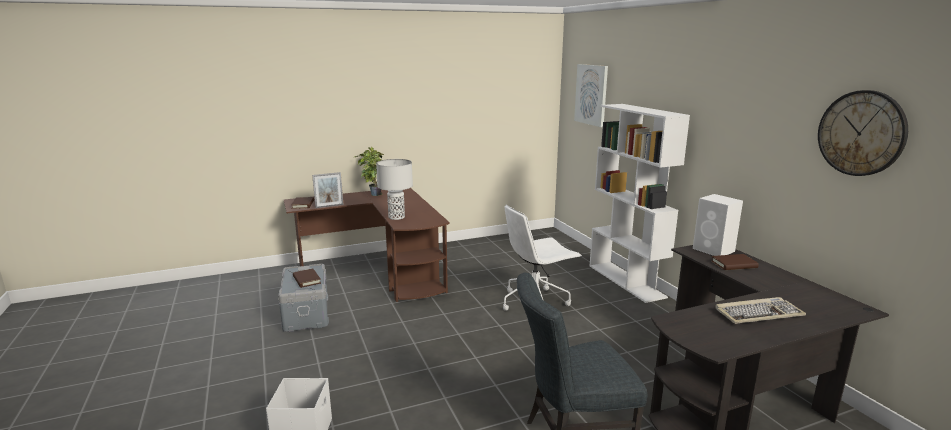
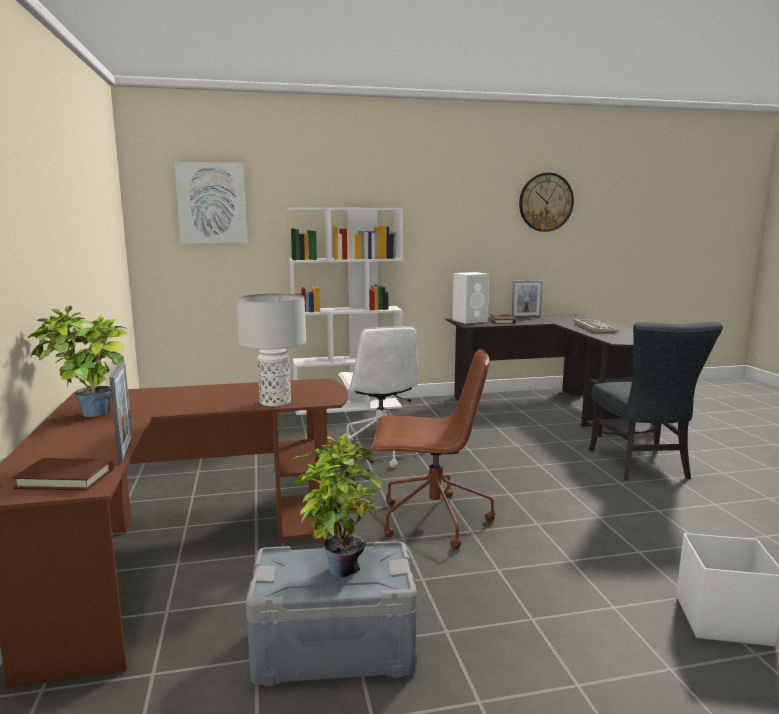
camera: 80 degrees left, 5 degrees down
(306, 280) = (339, 565): brown book -> potted plant
(426, 328) = (428, 520): none -> brown office chair
(790, 277) = (526, 316): none -> picture frame

